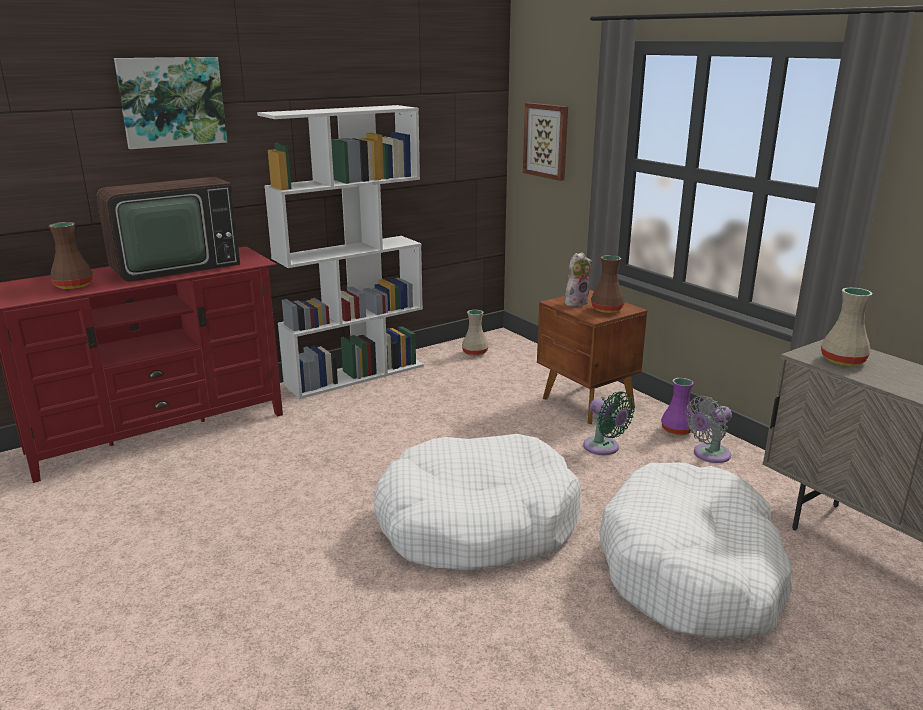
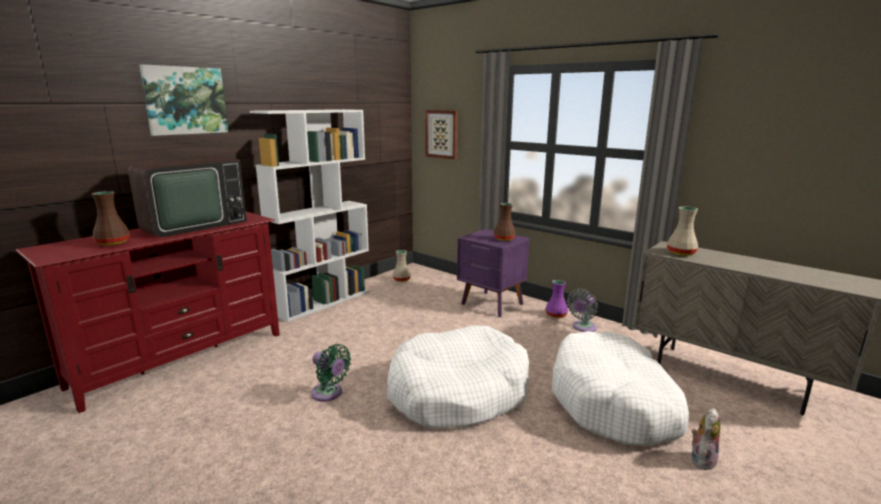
camera: 15 degrees left, 5 degrees down
(576, 302) = (482, 236): plush toy -> plush toy (701, 459)
(587, 403) = (492, 304): brown nightstand -> purple nightstand
(604, 448) = (517, 331): green fan -> green fan (329, 394)

